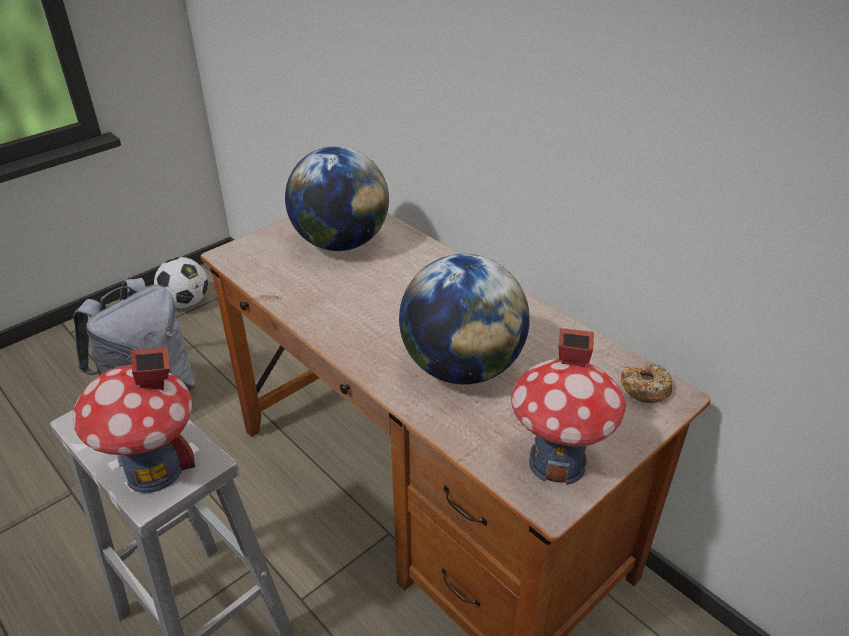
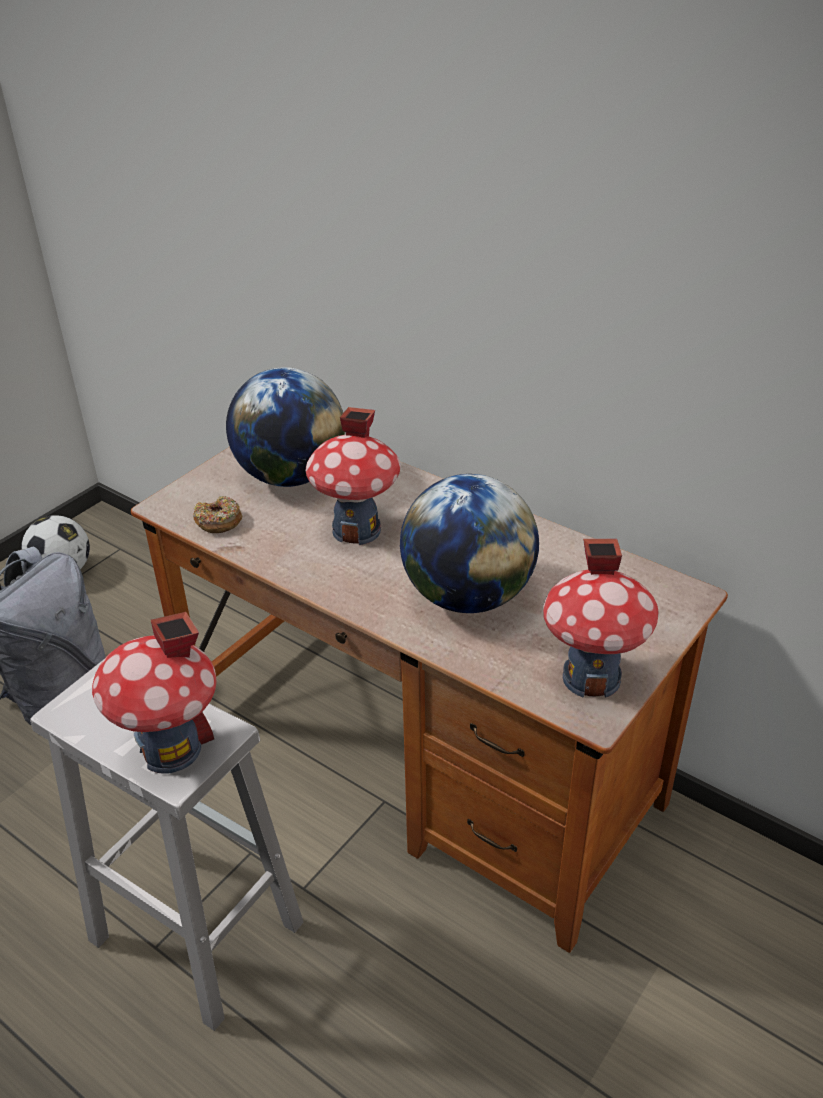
camera: 10 degrees left, 0 degrees up
(381, 295) = (357, 530): none -> toy house
(645, 388) = (660, 592): donut -> donut (218, 521)

